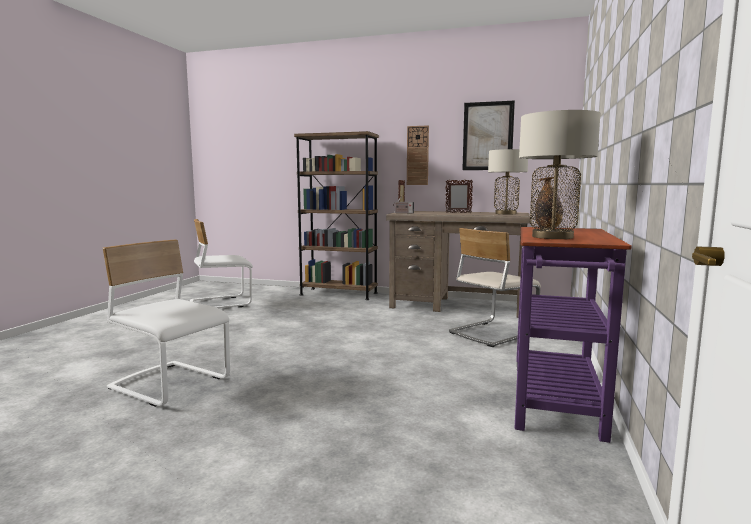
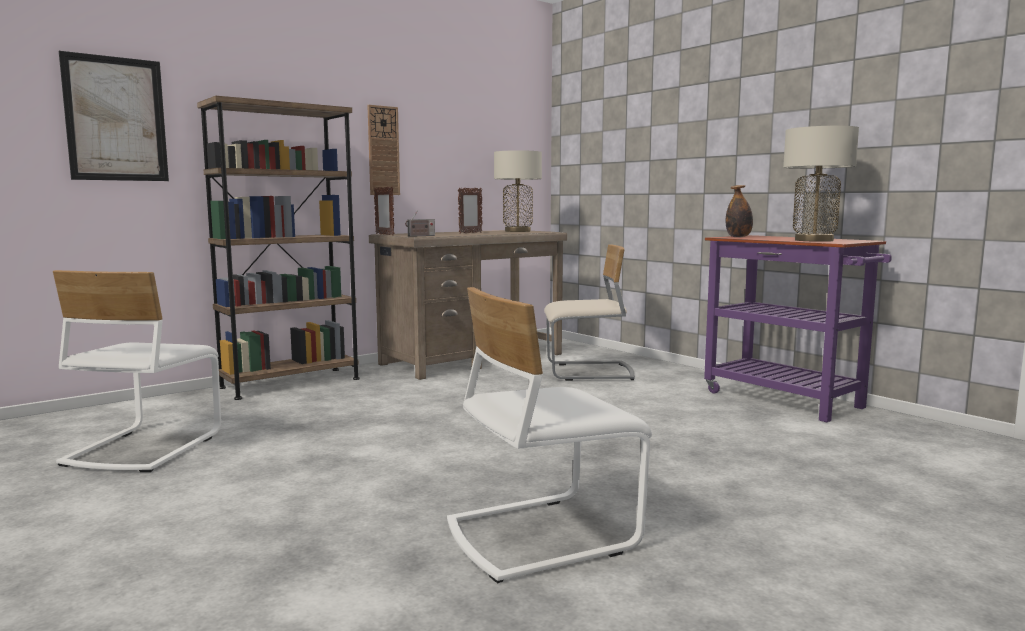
camera: 55 degrees left, 0 degrees up
(488, 136) = (467, 130): picture -> picture (116, 119)
(491, 333) = (589, 372): beige chair -> beige chair turned 90 degrees counterclockwise

